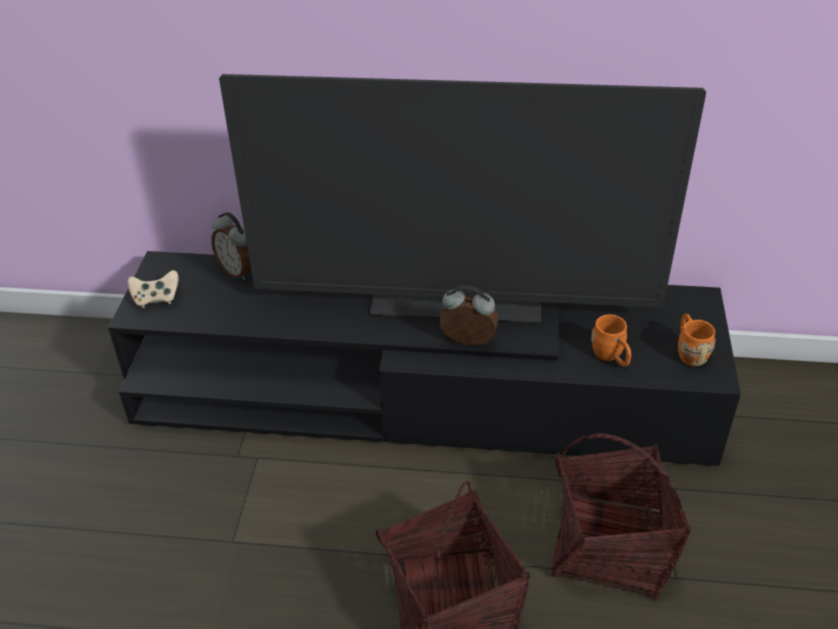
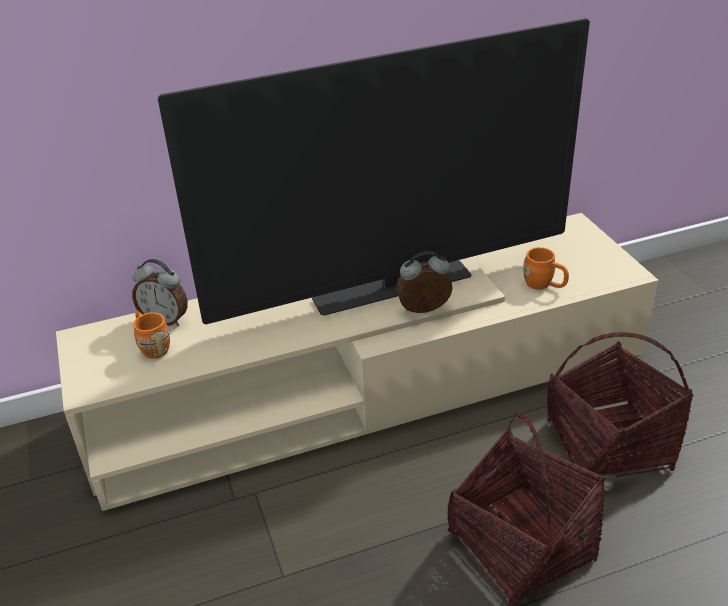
camera: 25 degrees left, 5 degrees down
(156, 298) = (97, 369): beige game controller -> none
(420, 394) = (368, 385): black tv stand -> beige tv stand
(689, 351) = (598, 262): orange mug -> orange mug (152, 346)

